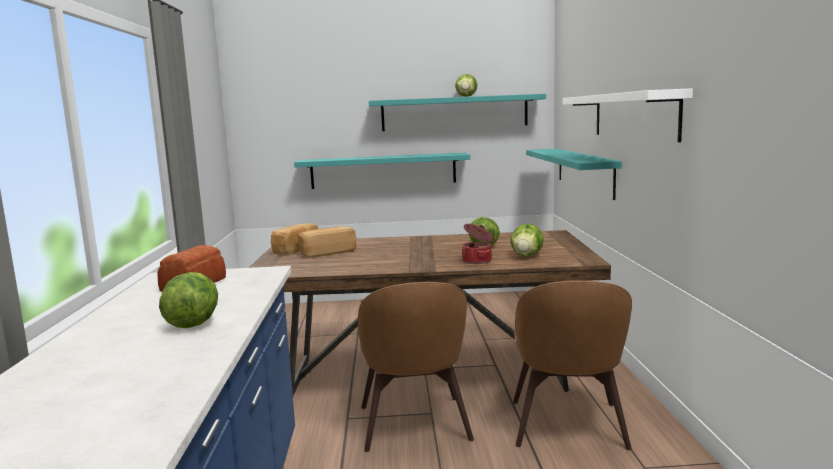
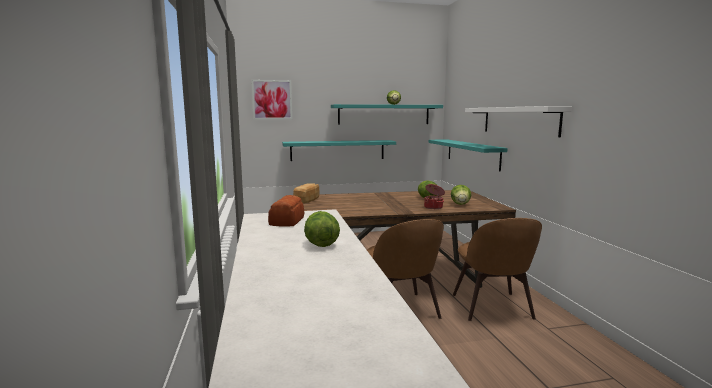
camera: 10 degrees left, 0 degrees up
(280, 98) = (272, 100): none -> picture
(327, 252) = (330, 202): bread -> none

